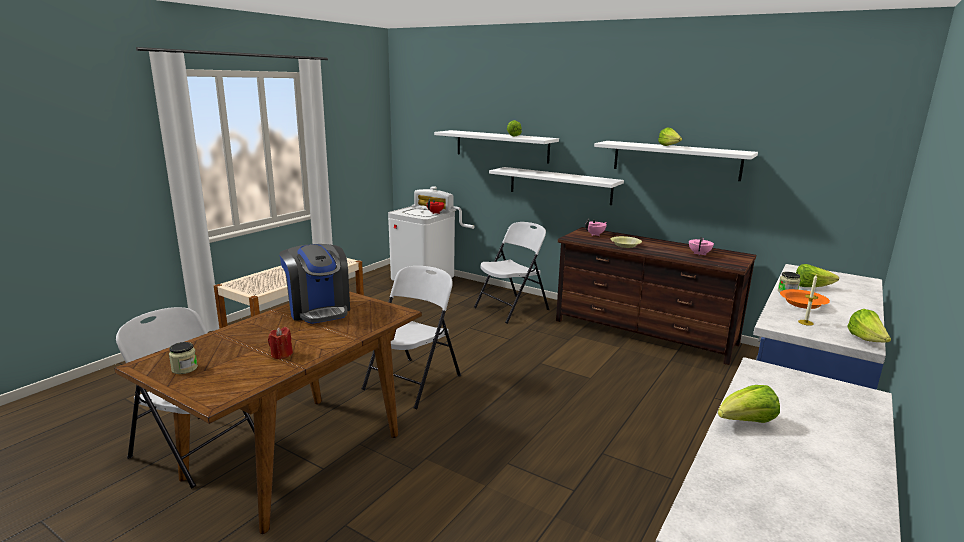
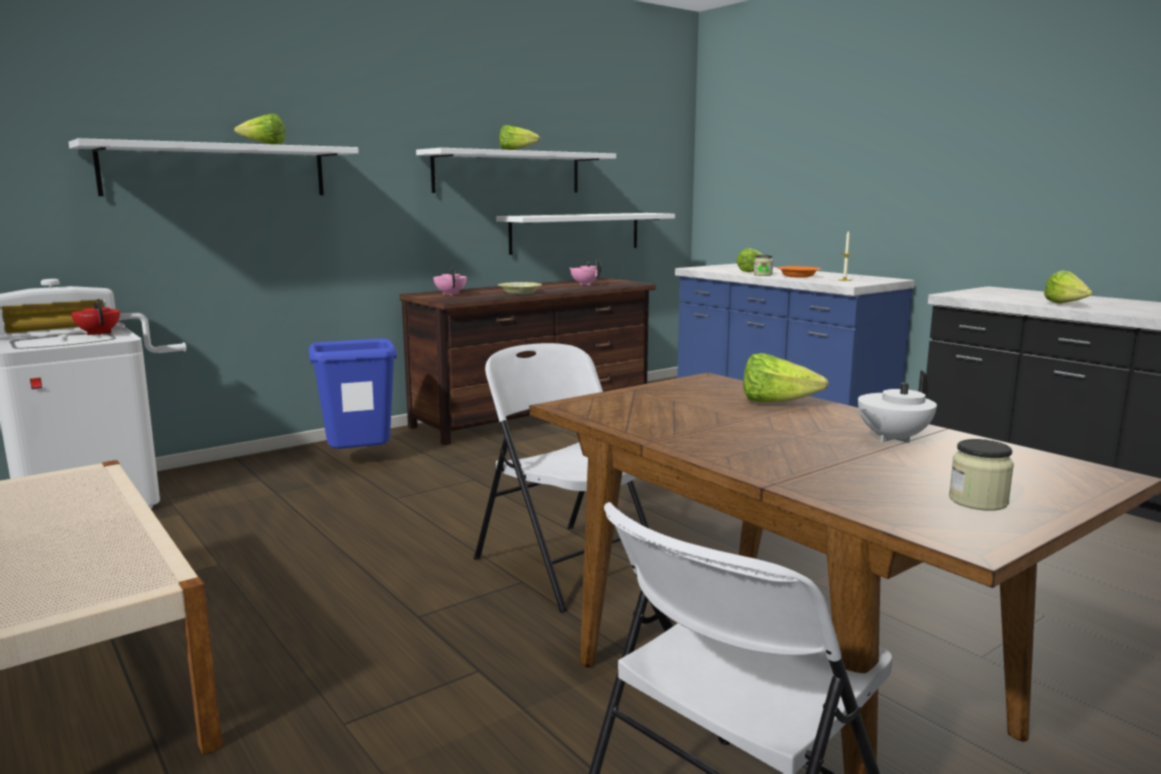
camera: 70 degrees left, 5 degrees down
(281, 354) = (891, 438): red candle -> white teapot
(318, 310) = (668, 415): coffee machine -> none
(511, 309) = (360, 461): white chair -> blue trash can
(560, 185) = (348, 232): white shelf -> white shelf (576, 232)
(866, 340) = (885, 278): lettuce -> lettuce (776, 403)

